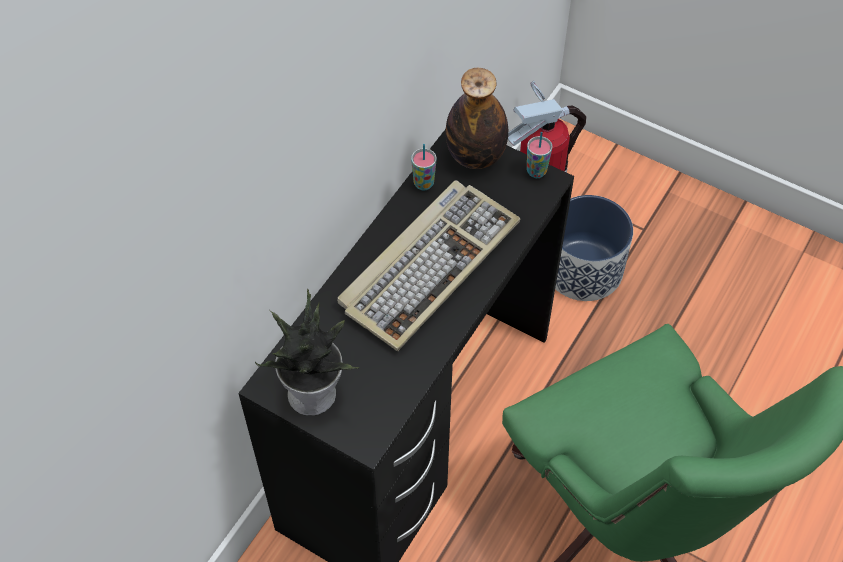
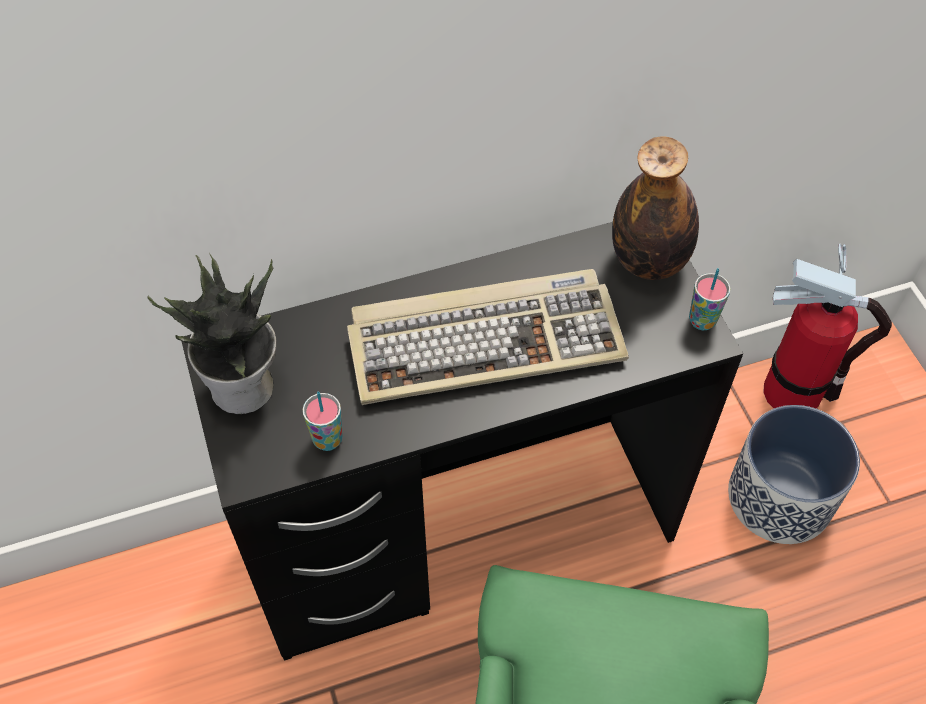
camera: 40 degrees right, 0 degrees up
(423, 183) = (564, 254): cup -> cup (327, 440)

